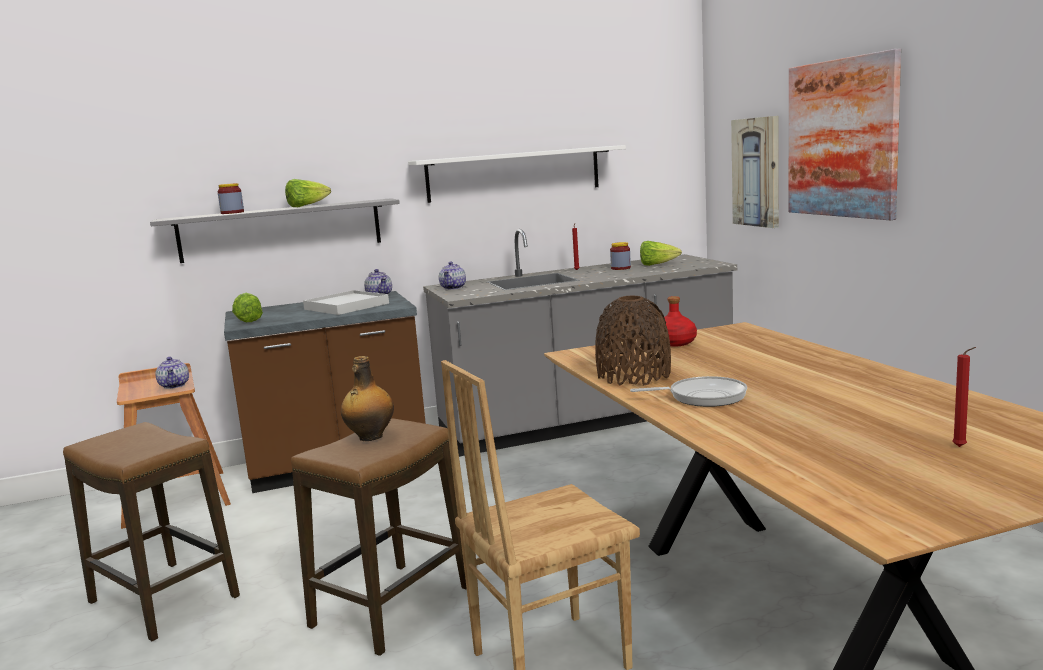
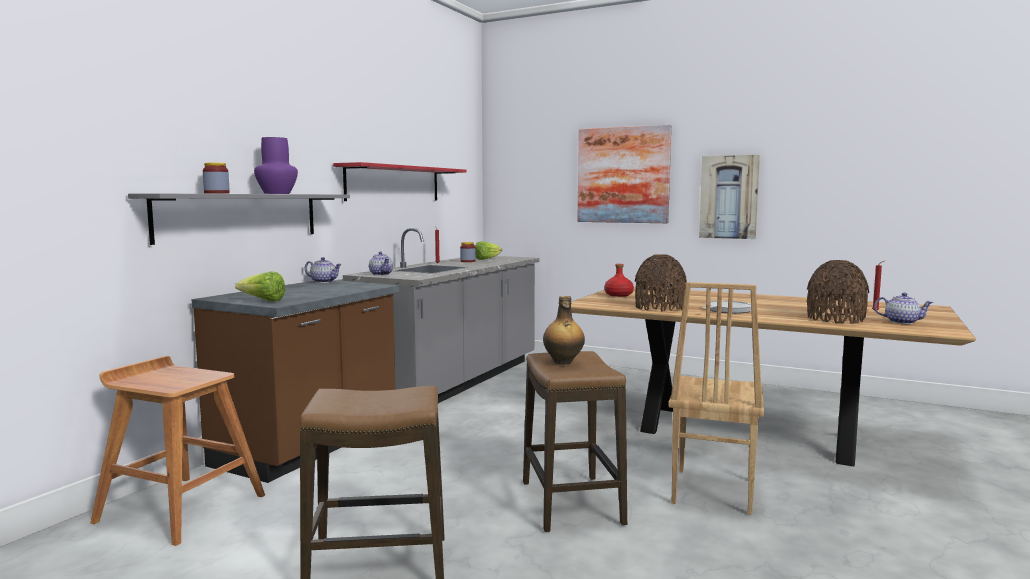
camera: 45 degrees left, 5 degrees down
(174, 385) = (199, 374): teapot -> teapot (902, 322)
(307, 206) = (276, 193): lettuce -> purple vase
(347, 306) = (328, 288): white tray -> none
(514, 174) = (394, 184): white shelf -> red shelf
(757, 172) = (542, 196): picture -> picture (729, 197)
(802, 448) = (835, 319): none -> brown vase

